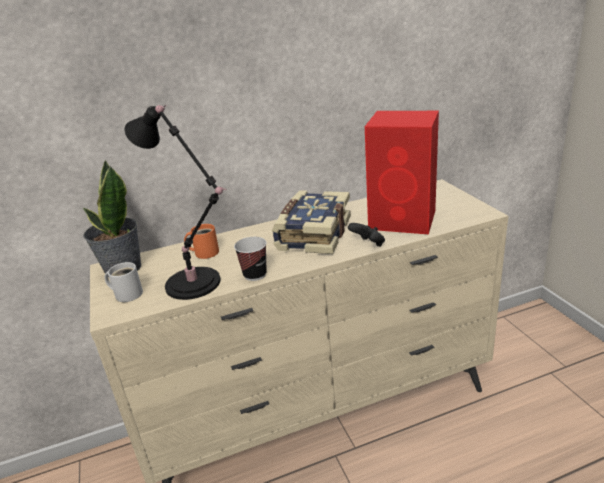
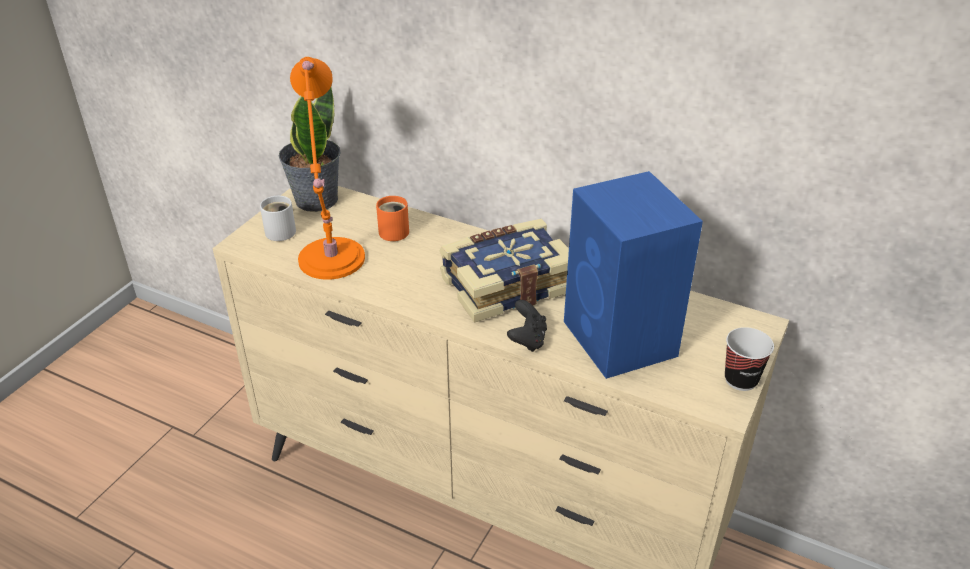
camera: 45 degrees right, 10 degrees up
(196, 285) = (331, 262): black table lamp -> orange table lamp
(255, 275) = (384, 290): cup -> cup (741, 380)
(404, 220) = (621, 340): red speaker -> blue speaker

